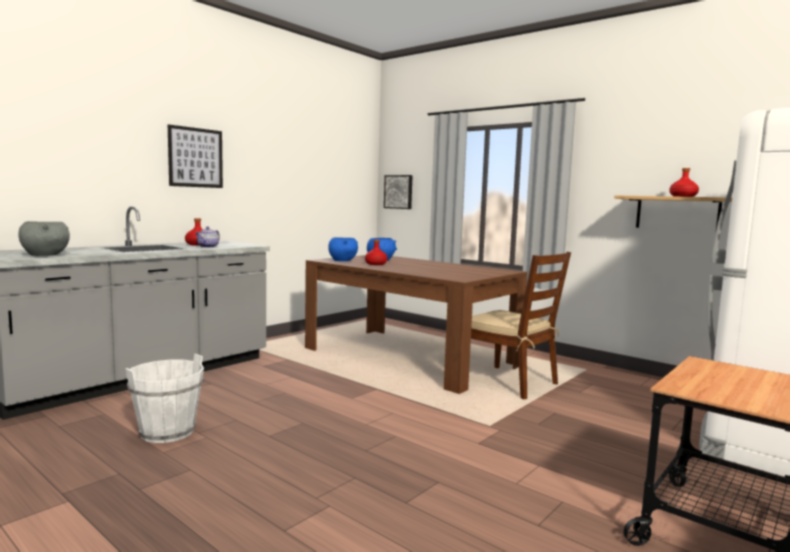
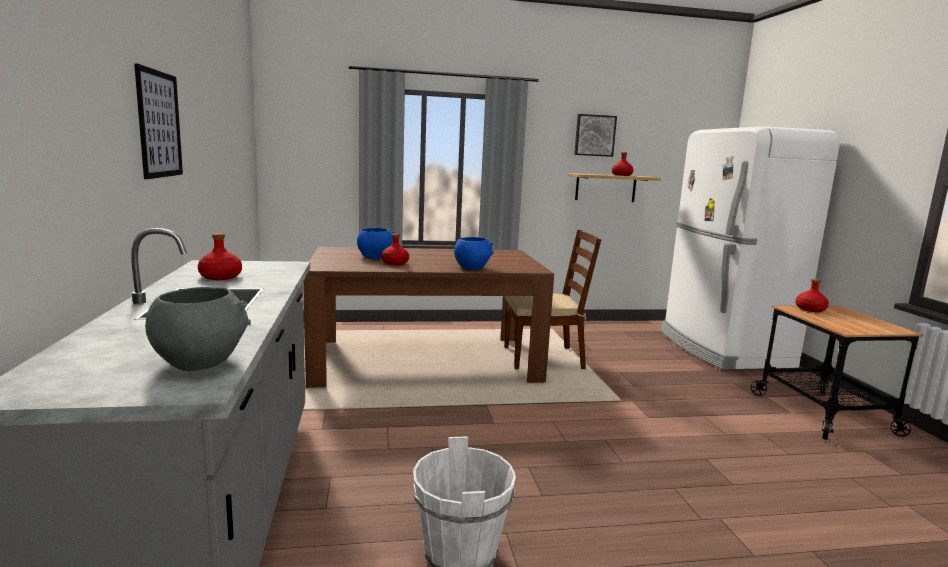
camera: 50 degrees left, 5 degrees up
(208, 247) = (265, 279): teapot -> none
(343, 261) = (346, 264): blue bowl -> blue bowl (472, 268)
(399, 192) = (296, 161): picture -> picture (594, 135)
(735, 370) = (810, 309): none -> red bottle

